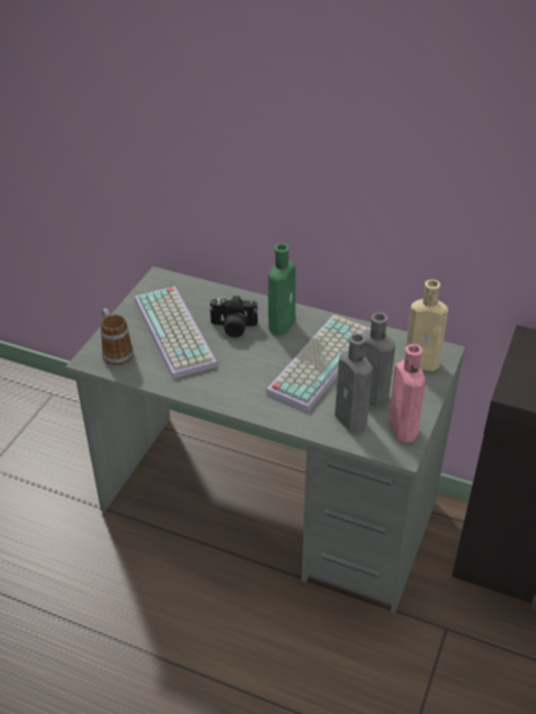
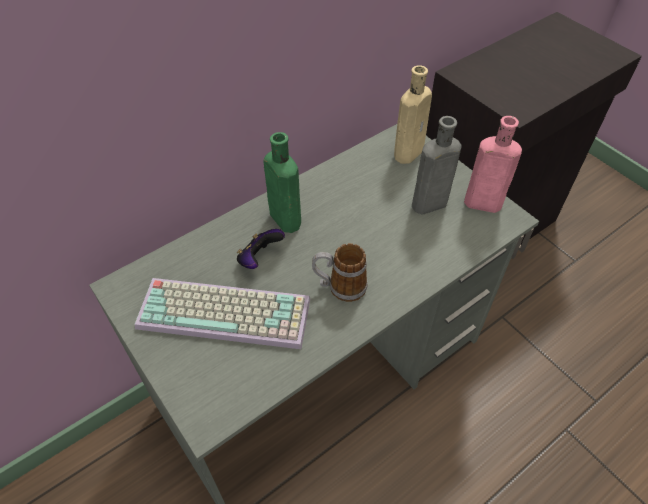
camera: 60 degrees left, 10 degrees up
(115, 351) = (213, 388): mug -> mug (339, 287)
(233, 327) = (259, 259): camera -> game controller
(319, 360) = (358, 216): keyboard -> none
(352, 420) = (454, 231): grey bottle -> none

